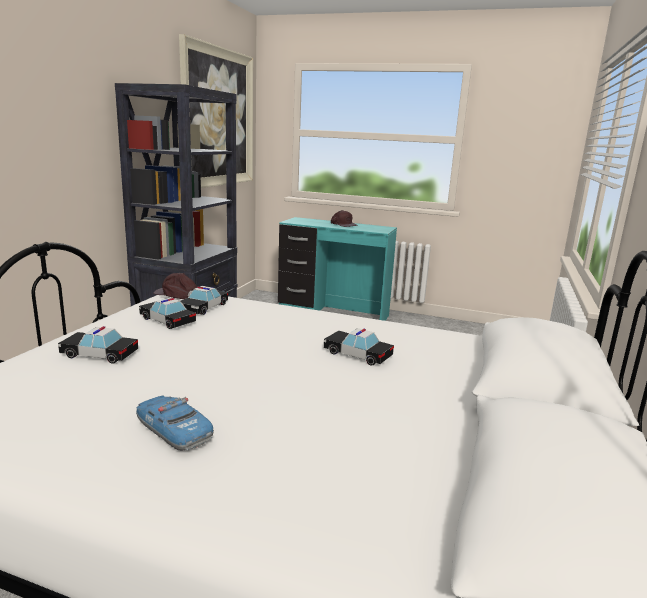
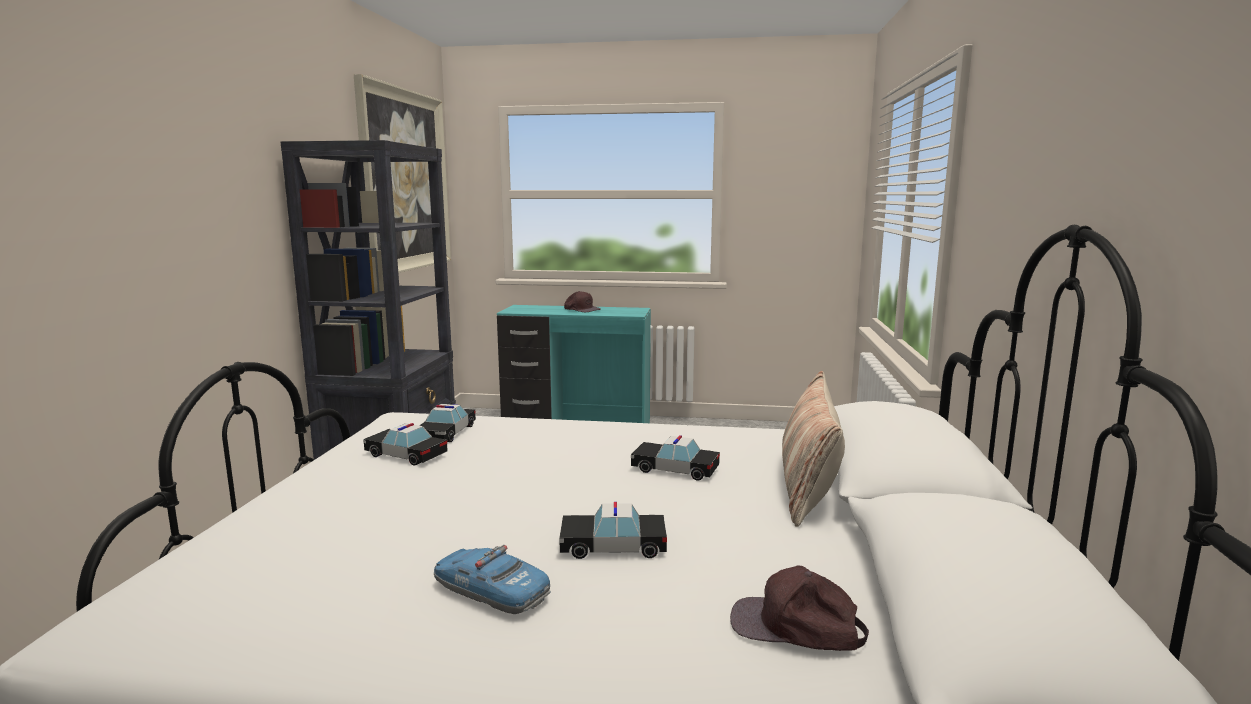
camera: 10 degrees left, 5 degrees down
(99, 354) = (335, 509): toy car -> toy car (613, 546)
(177, 295) = (401, 420): brown cap -> brown cap (796, 627)
(460, 376) = (808, 481): none -> pillow

